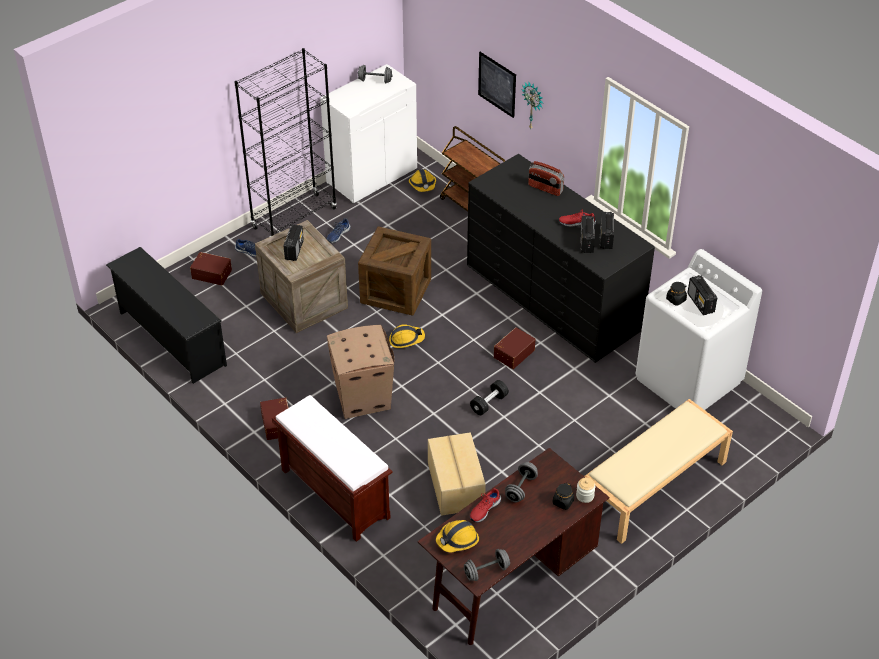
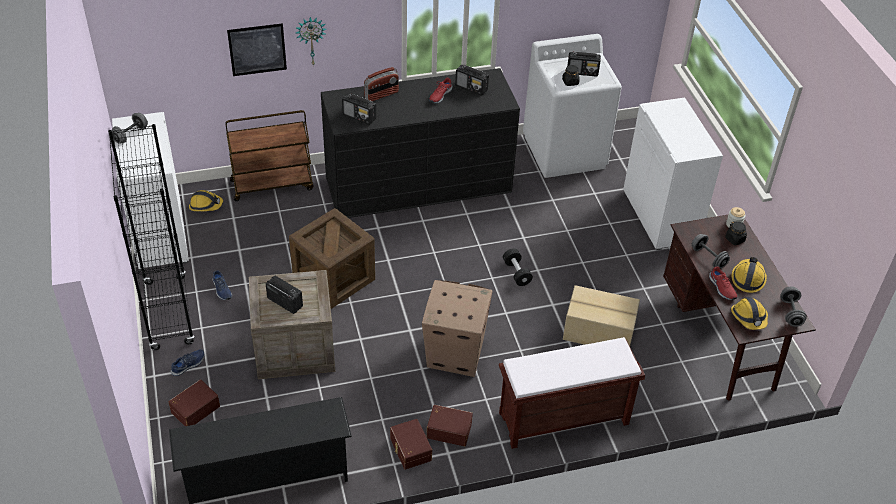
camera: 65 degrees left, 0 degrees up
(406, 339) = (402, 295): hard hat -> hard hat (748, 278)
(513, 353) = (467, 234): brown storage box -> brown storage box (409, 449)
(586, 242) = (468, 100): radio -> radio (359, 117)
(653, 486) = (661, 216): beige bench -> white cabinet

